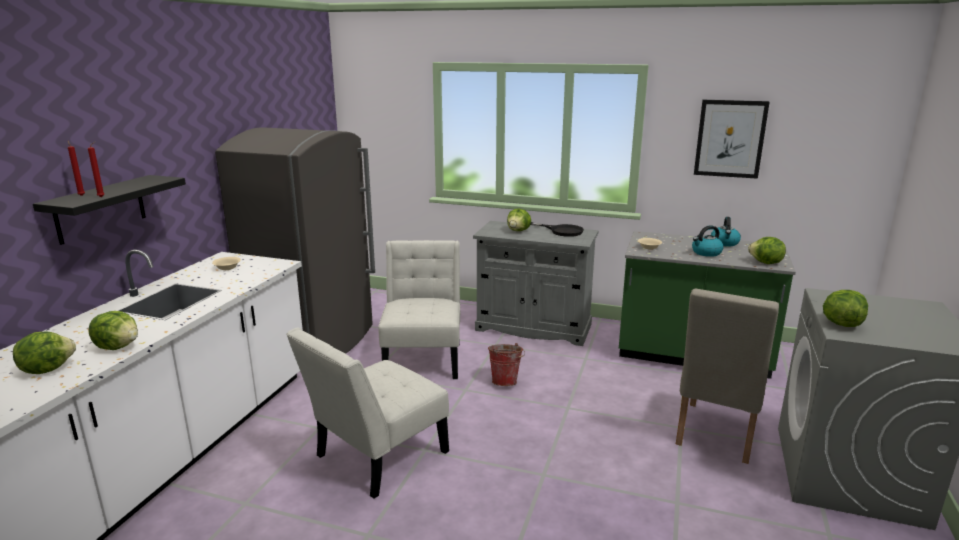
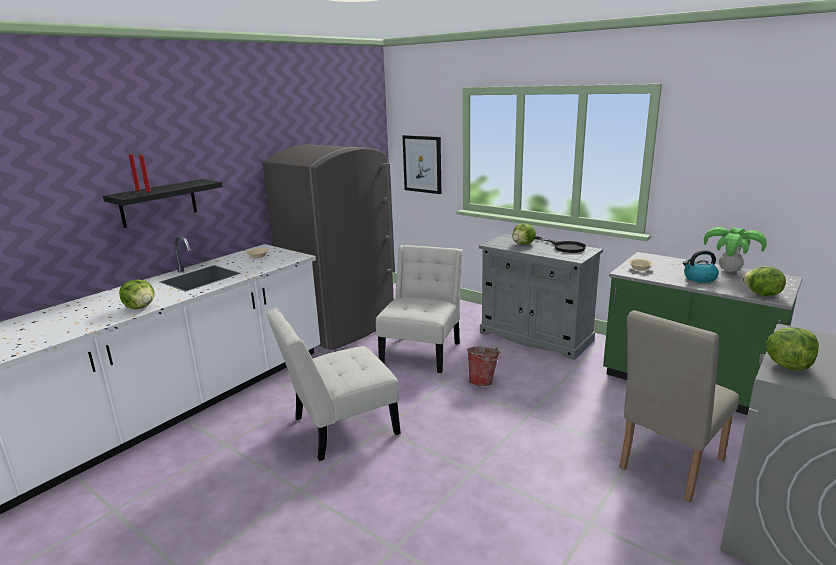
camera: 20 degrees right, 0 degrees up
(47, 369) = (87, 317): lettuce -> none
(724, 243) = (729, 270): kettle -> potted plant
(730, 138) = (747, 160): picture -> picture (422, 164)

